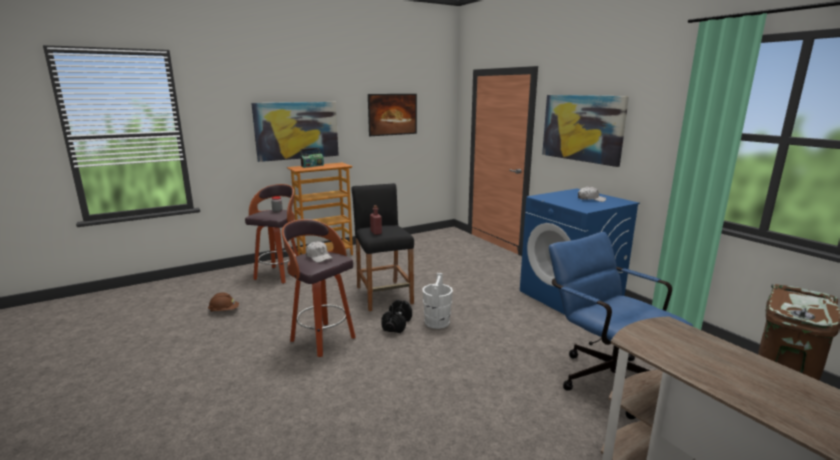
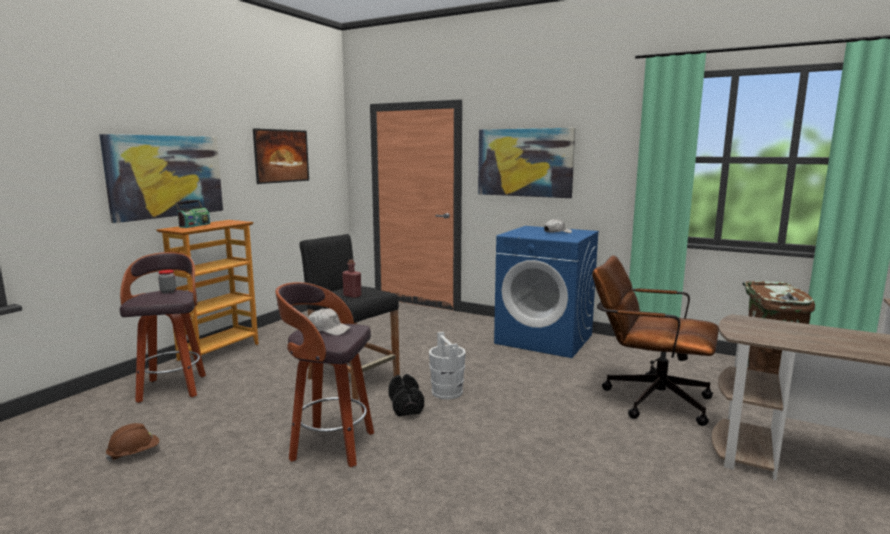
camera: 30 degrees left, 5 degrees down
(604, 377) = (647, 398): blue office chair -> brown office chair

